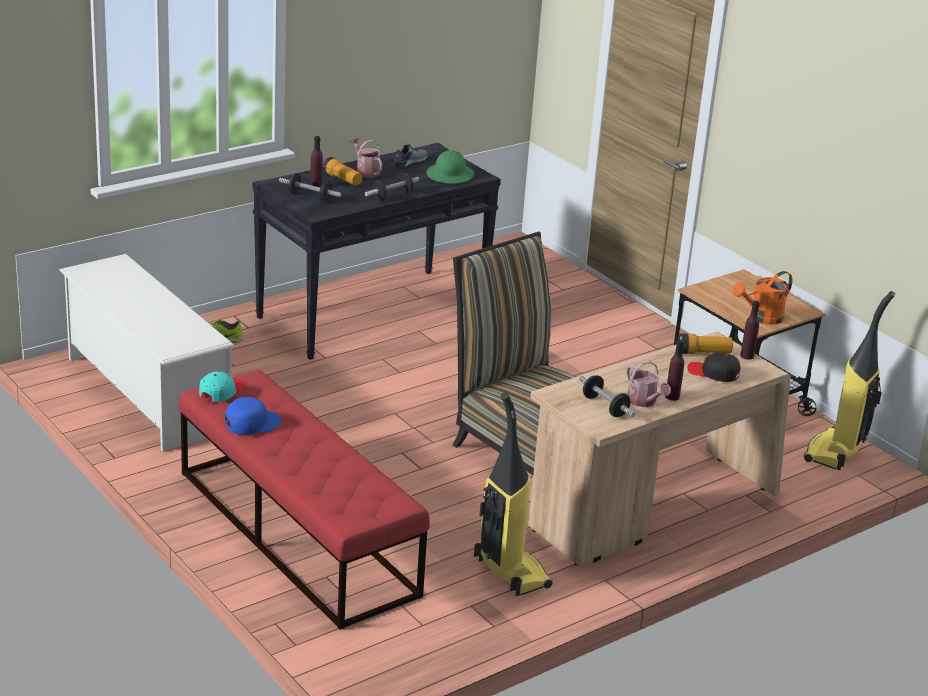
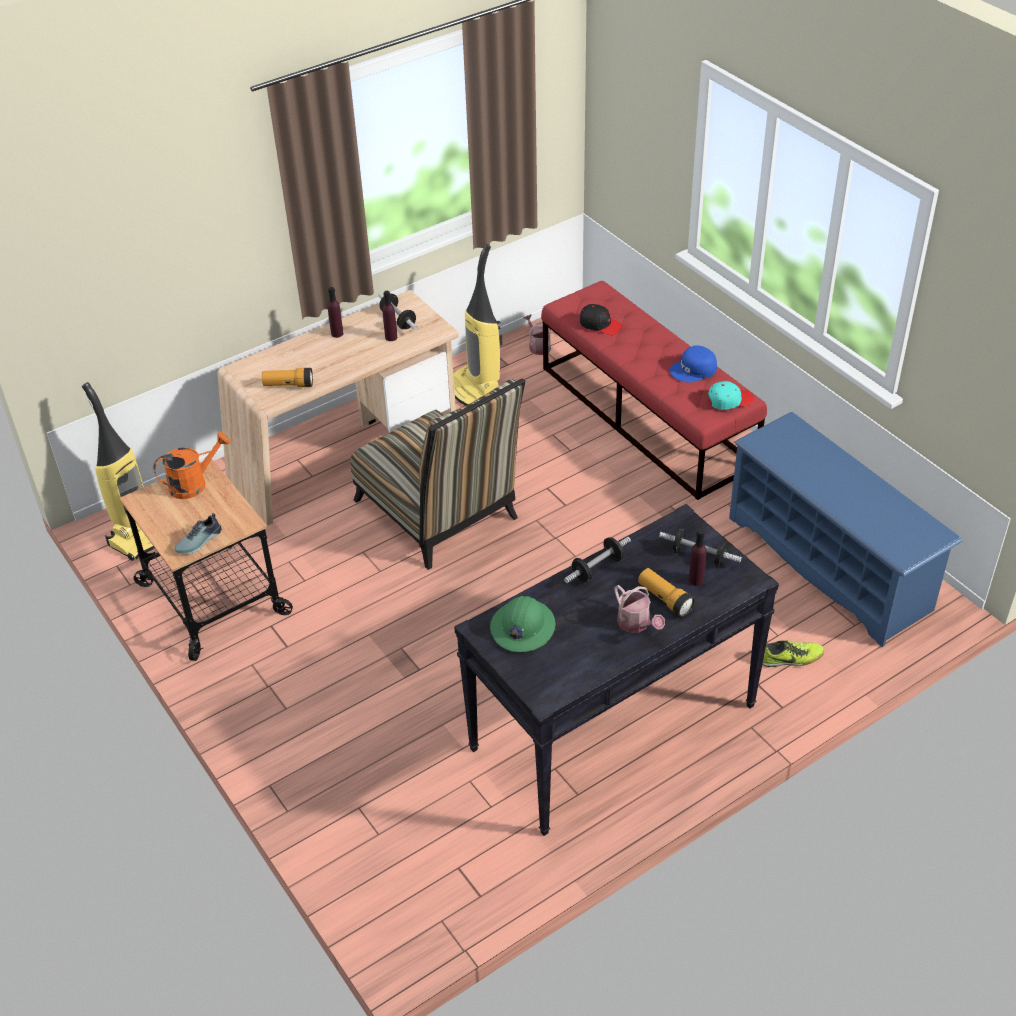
camera: 175 degrees left, 15 degrees up
(146, 394) = (830, 563): white shoe rack -> blue shoe rack
(221, 391) = (729, 400): turquoise cap -> turquoise cap turned 135 degrees counterclockwise
(409, 161) = (580, 658): shoe -> shoe (199, 542)
(644, 402) = (363, 327): watering can -> watering can (538, 346)
(713, 373) = (289, 361): black cap -> black cap (600, 324)
(747, 356) = (248, 384): purple bottle -> purple bottle (391, 337)

